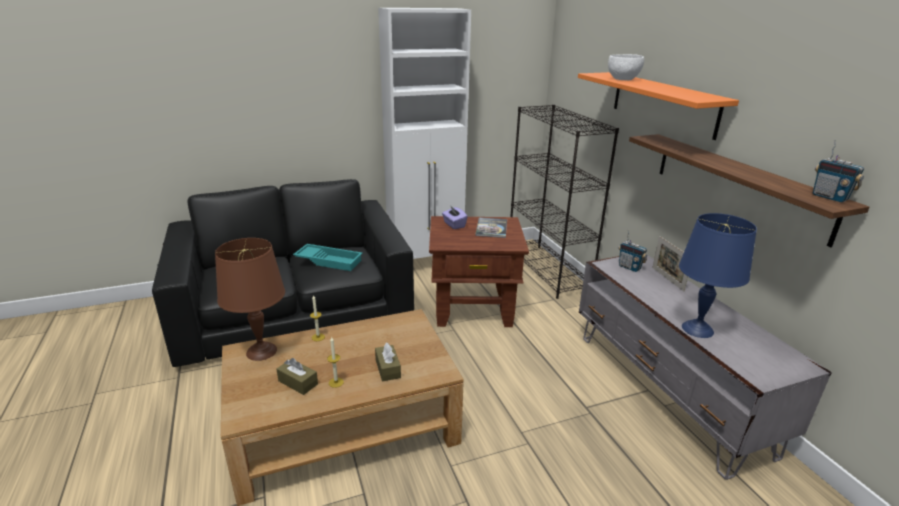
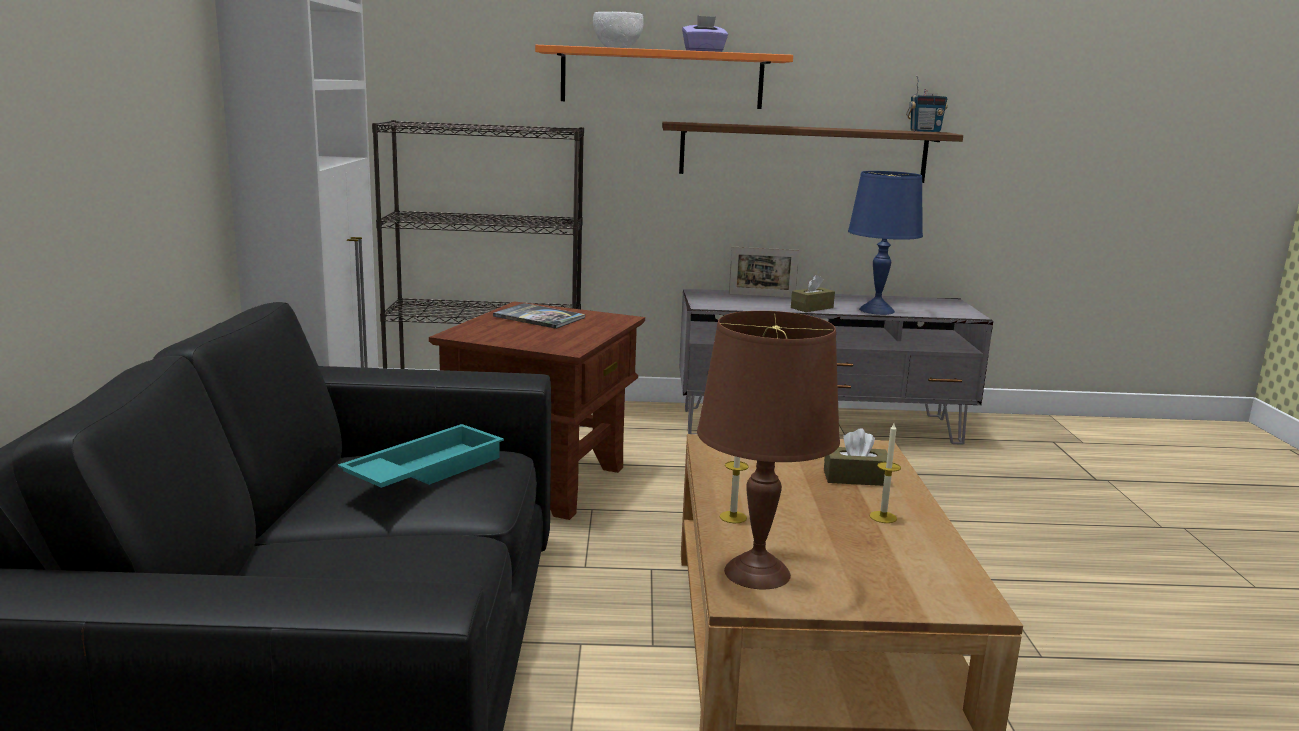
camera: 70 degrees left, 10 degrees down
(298, 382) = (876, 546): brown tissue box -> brown tissue box (812, 308)
(454, 225) = (494, 331): purple tissue box -> purple tissue box (704, 51)
(629, 267) = (721, 300): radio -> none

